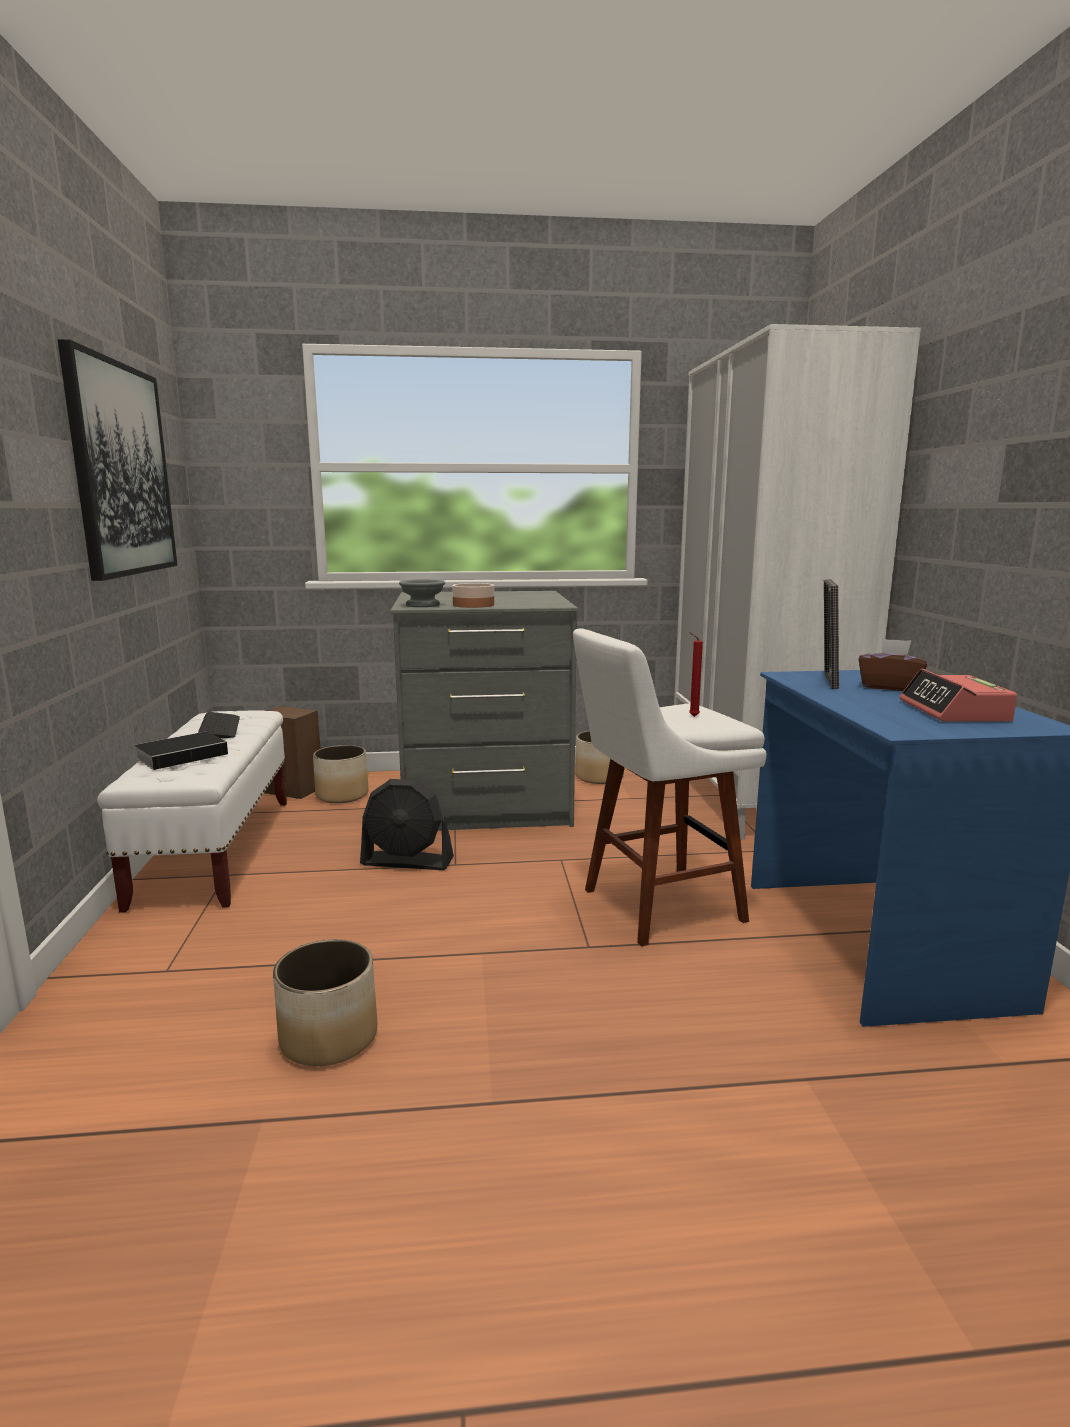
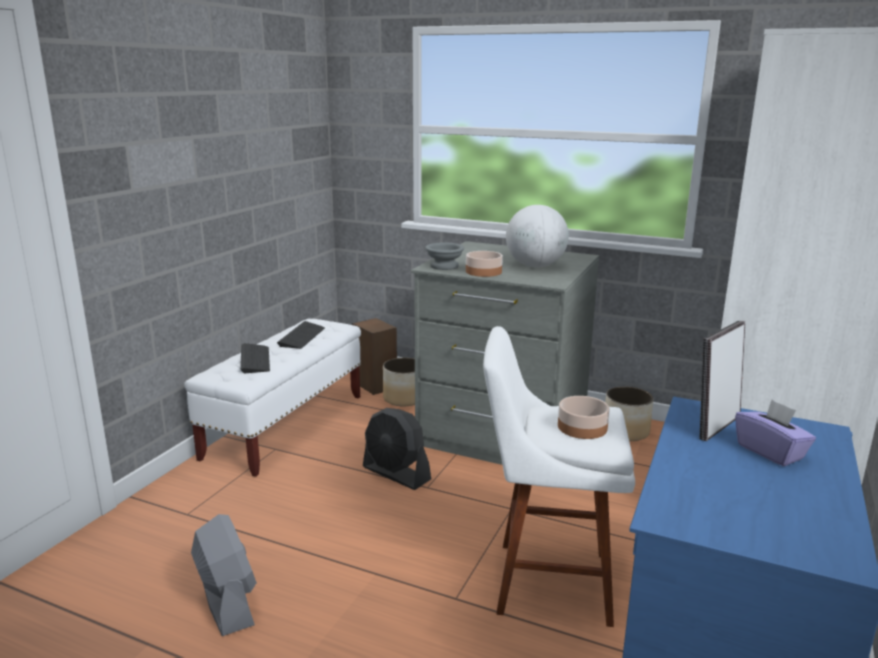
camera: 30 degrees right, 5 degrees up
(121, 470) = (246, 145): picture -> none
(184, 755) = (255, 359): book -> keyboard
(327, 1038) = (227, 601): planter -> grey fan
(515, 599) = (535, 266): none -> globe
(692, 716) = (582, 427): red candle -> bowl
(890, 687) = (770, 452): brown tissue box -> purple tissue box
(954, 712) = (772, 508): alarm clock -> none

